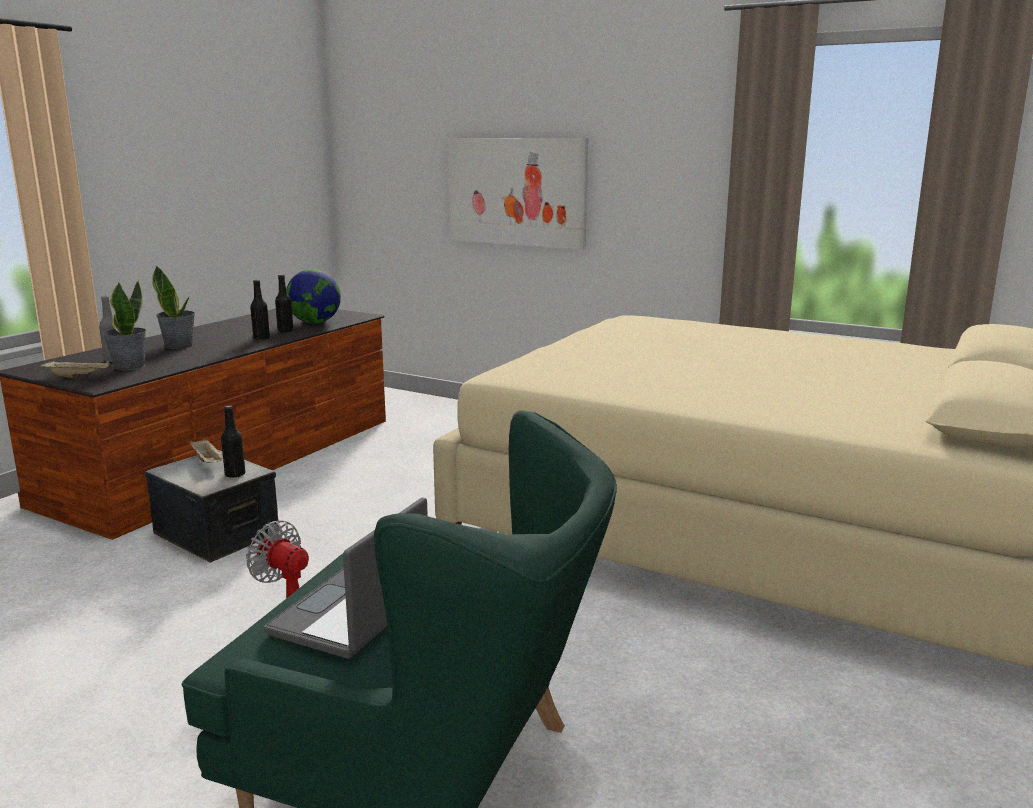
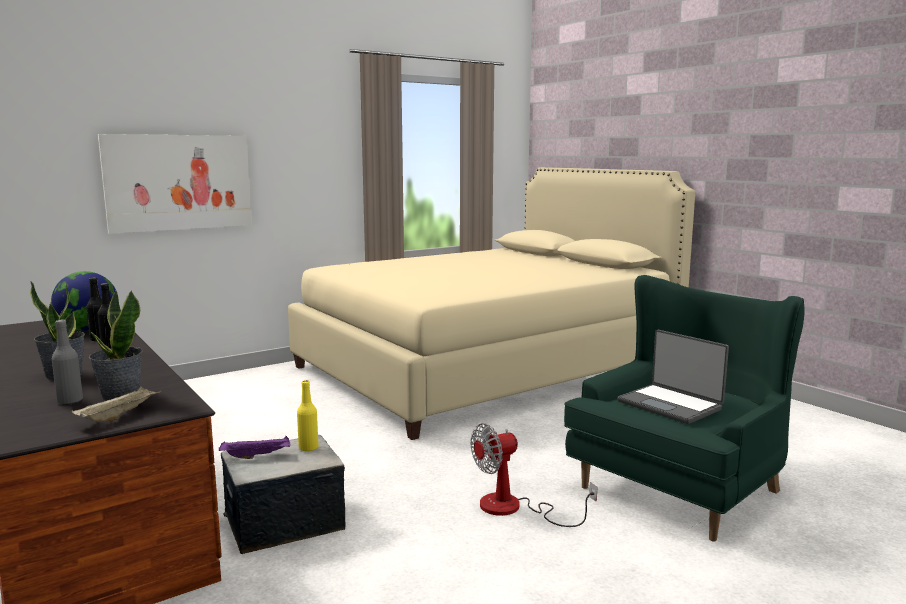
camera: 65 degrees left, 5 degrees down
(208, 462) = (257, 456): beige tray -> purple tray
(235, 474) = (308, 448): black bottle -> yellow bottle

